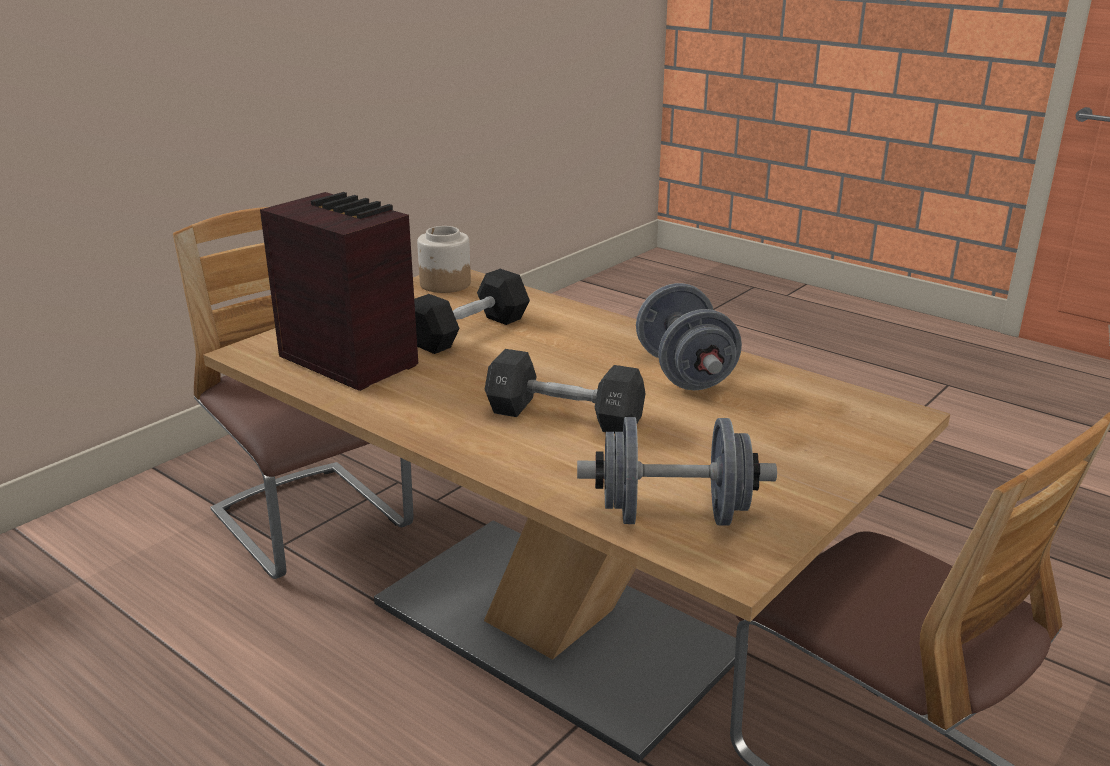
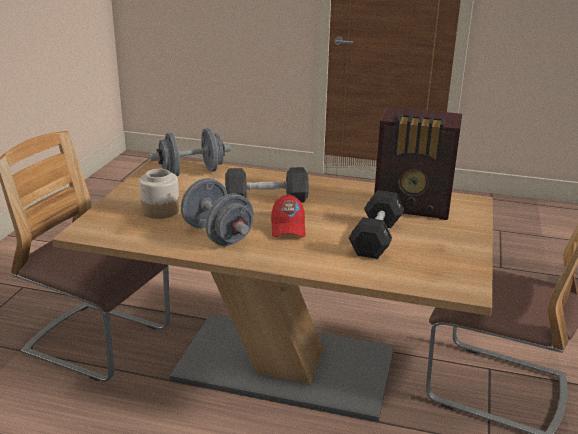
camera: 155 degrees right, 0 degrees up
(444, 284) = (456, 278): jar -> jar (161, 211)
(573, 364) = (288, 227): none -> red cap

